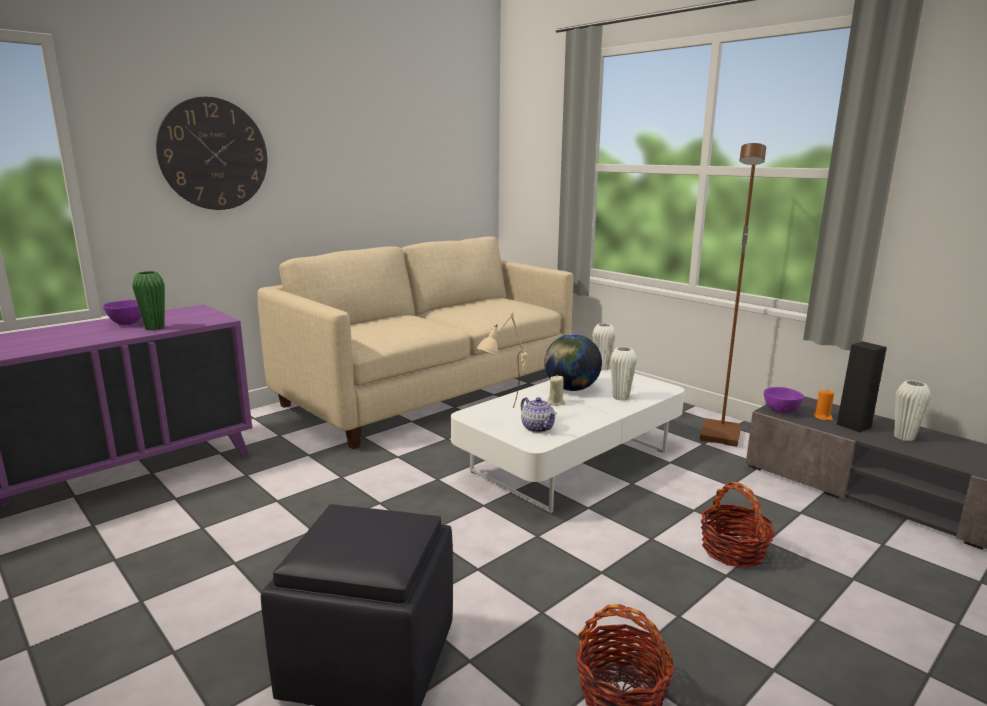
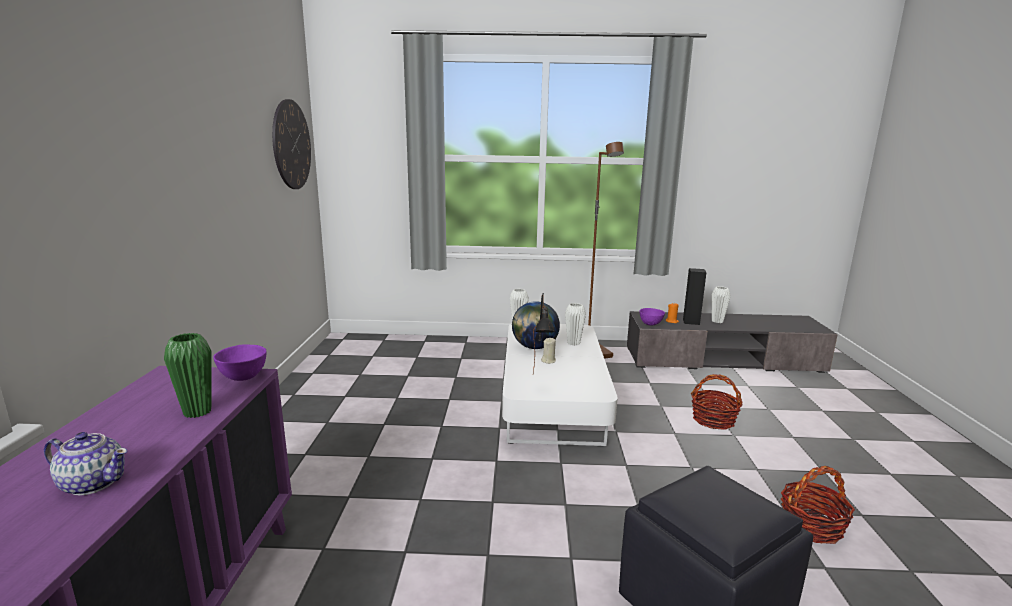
camera: 45 degrees left, 0 degrees up
(128, 323) = (130, 420): purple bowl -> purple bowl (243, 377)
(214, 154) = (113, 158): wall clock -> wall clock (291, 145)
(429, 391) = (349, 392): beige sofa -> none
(503, 416) = (541, 383): beige table lamp -> black table lamp
(537, 428) = (578, 383): teapot -> teapot (93, 483)

